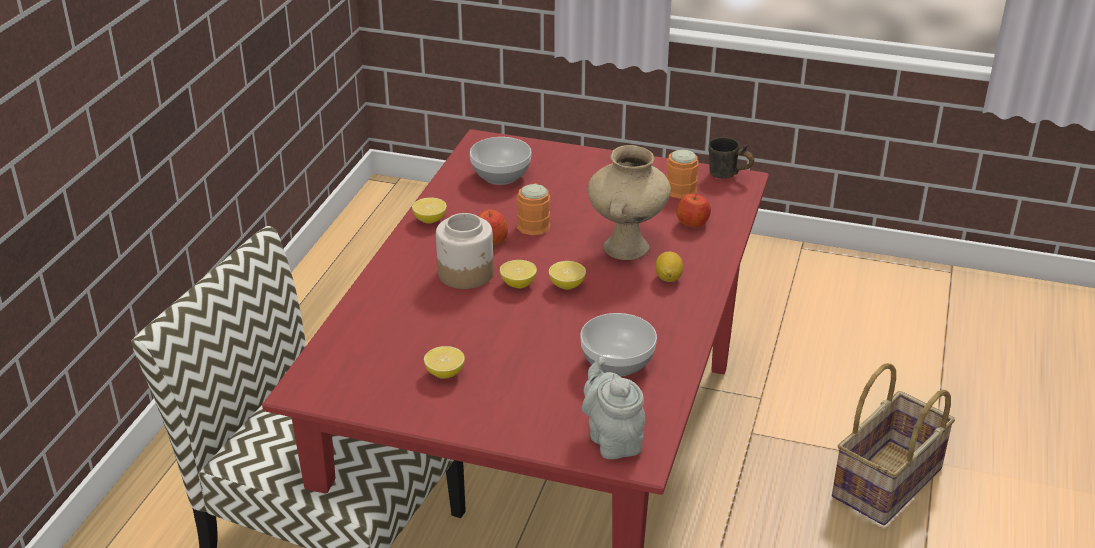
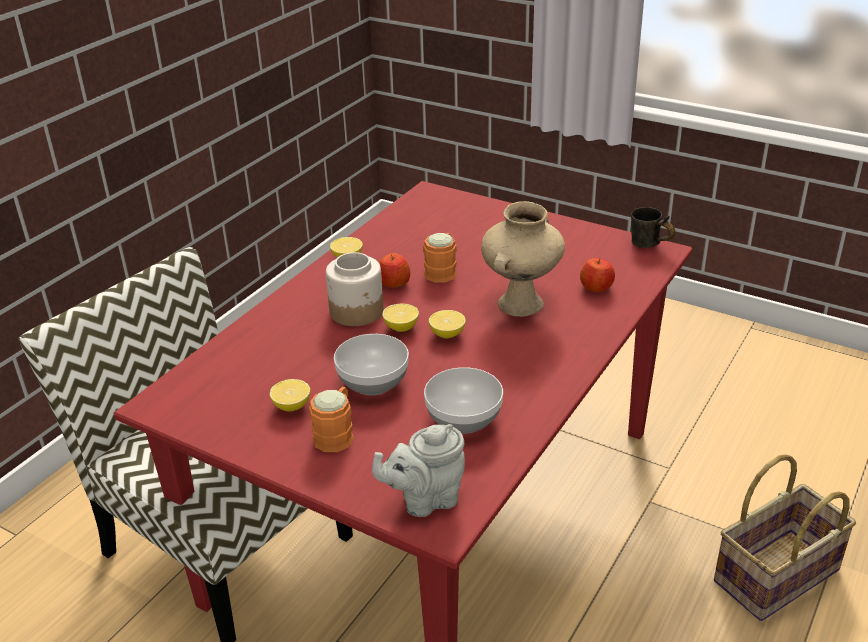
camera: 15 degrees right, 0 degrees up
(500, 176) = (430, 225): bowl -> bowl (372, 383)
(613, 439) = (425, 499): grey teapot -> grey teapot turned 105 degrees counterclockwise
(668, 278) = (550, 339): lemon -> none
(681, 186) = (598, 251): orange mug -> orange mug (336, 433)

